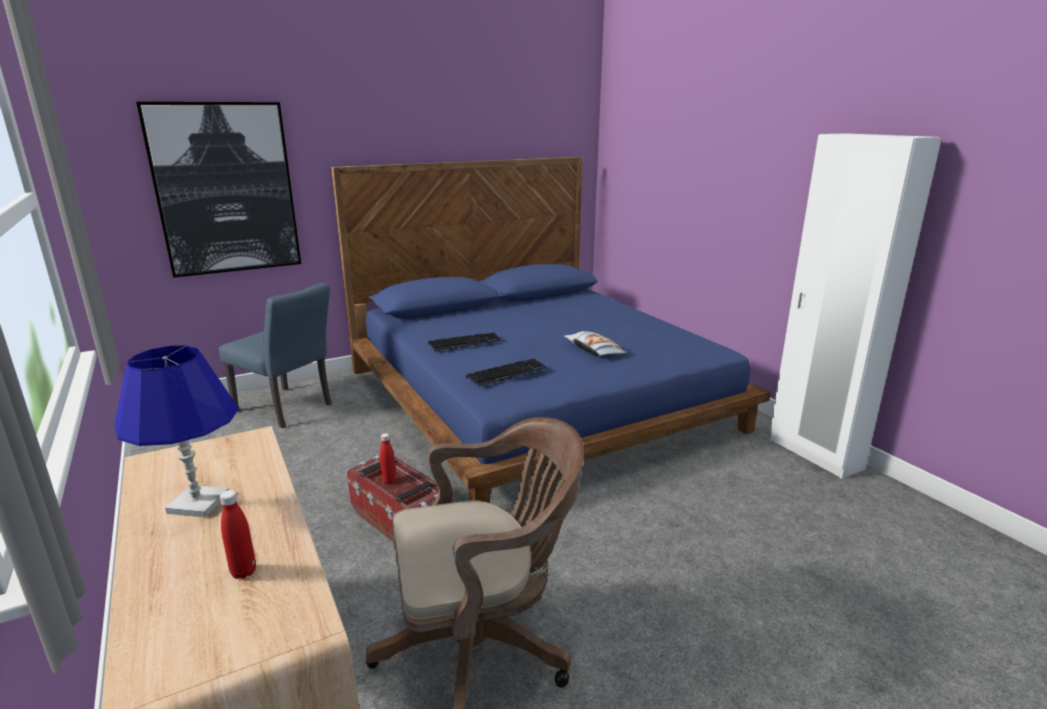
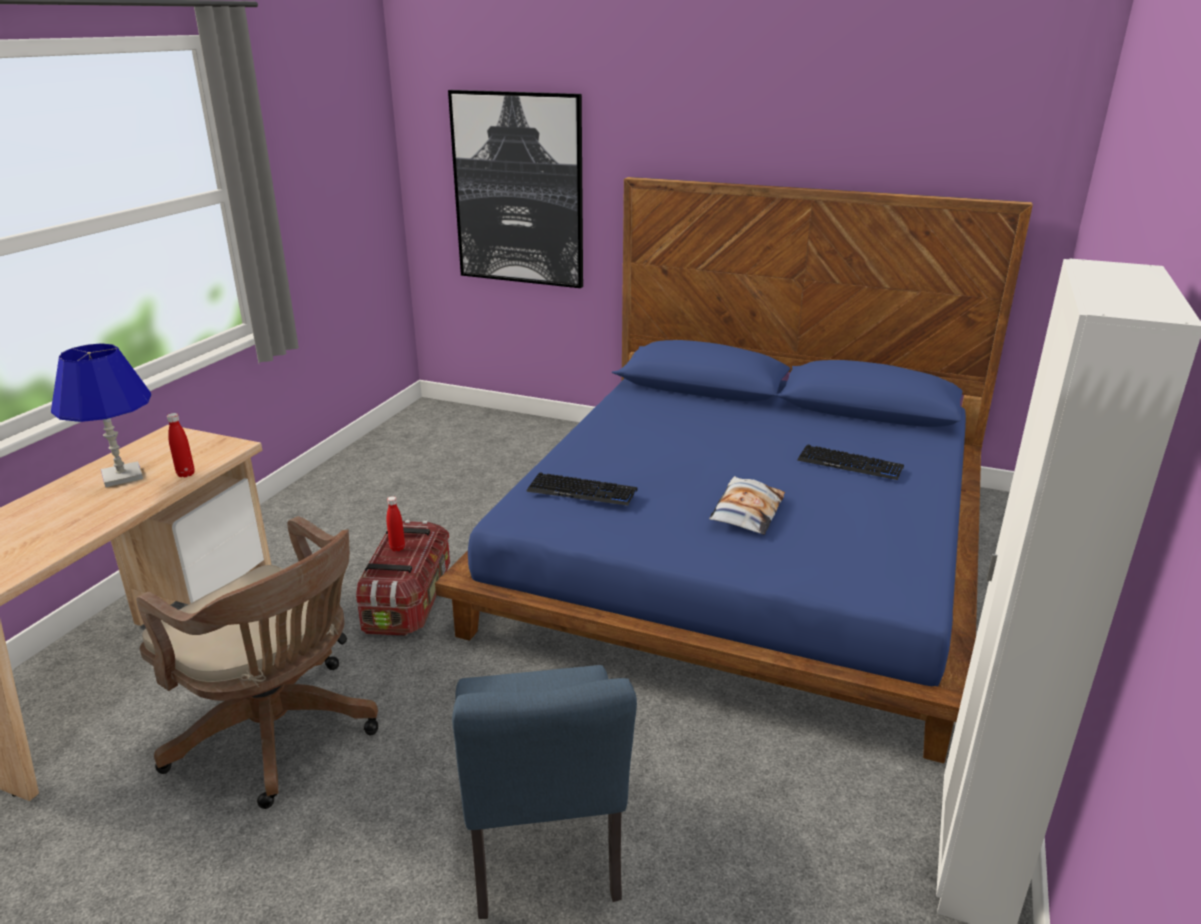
camera: 50 degrees right, 5 degrees up
(243, 572) = (45, 532): red bottle -> red bottle (186, 474)
(288, 409) = (511, 446): blue chair -> blue chair (543, 855)
(465, 343) = (629, 439): keyboard -> keyboard (850, 464)

